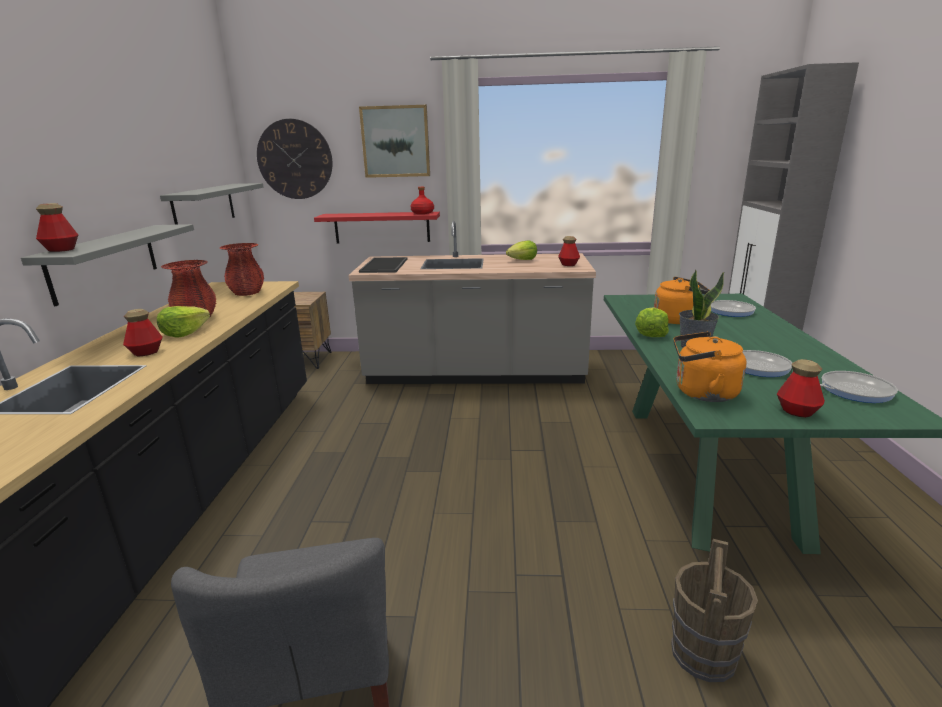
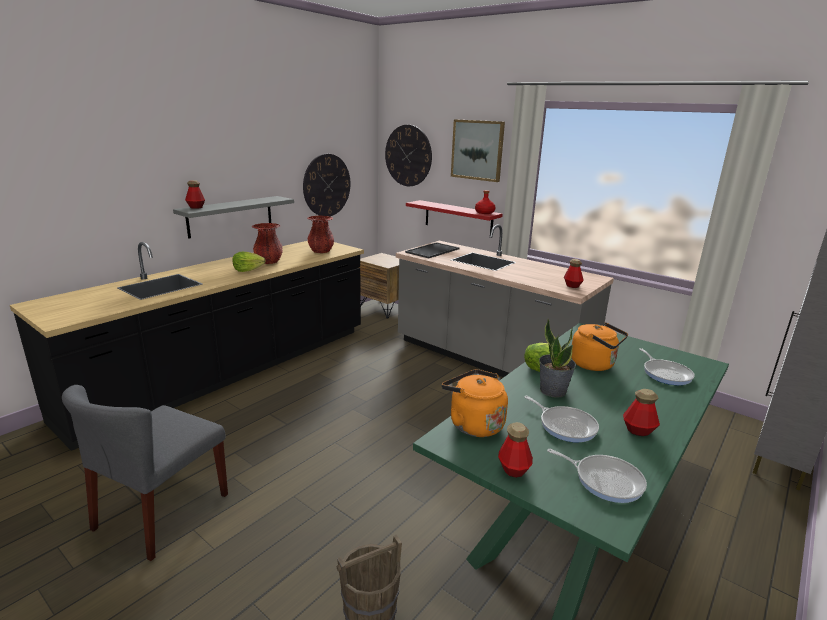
camera: 35 degrees right, 0 degrees up
(146, 352) = (214, 276): bottle -> bottle (638, 430)
(204, 207) = (327, 185): grey shelf -> wall clock
(522, 260) = (543, 271): lettuce -> none

